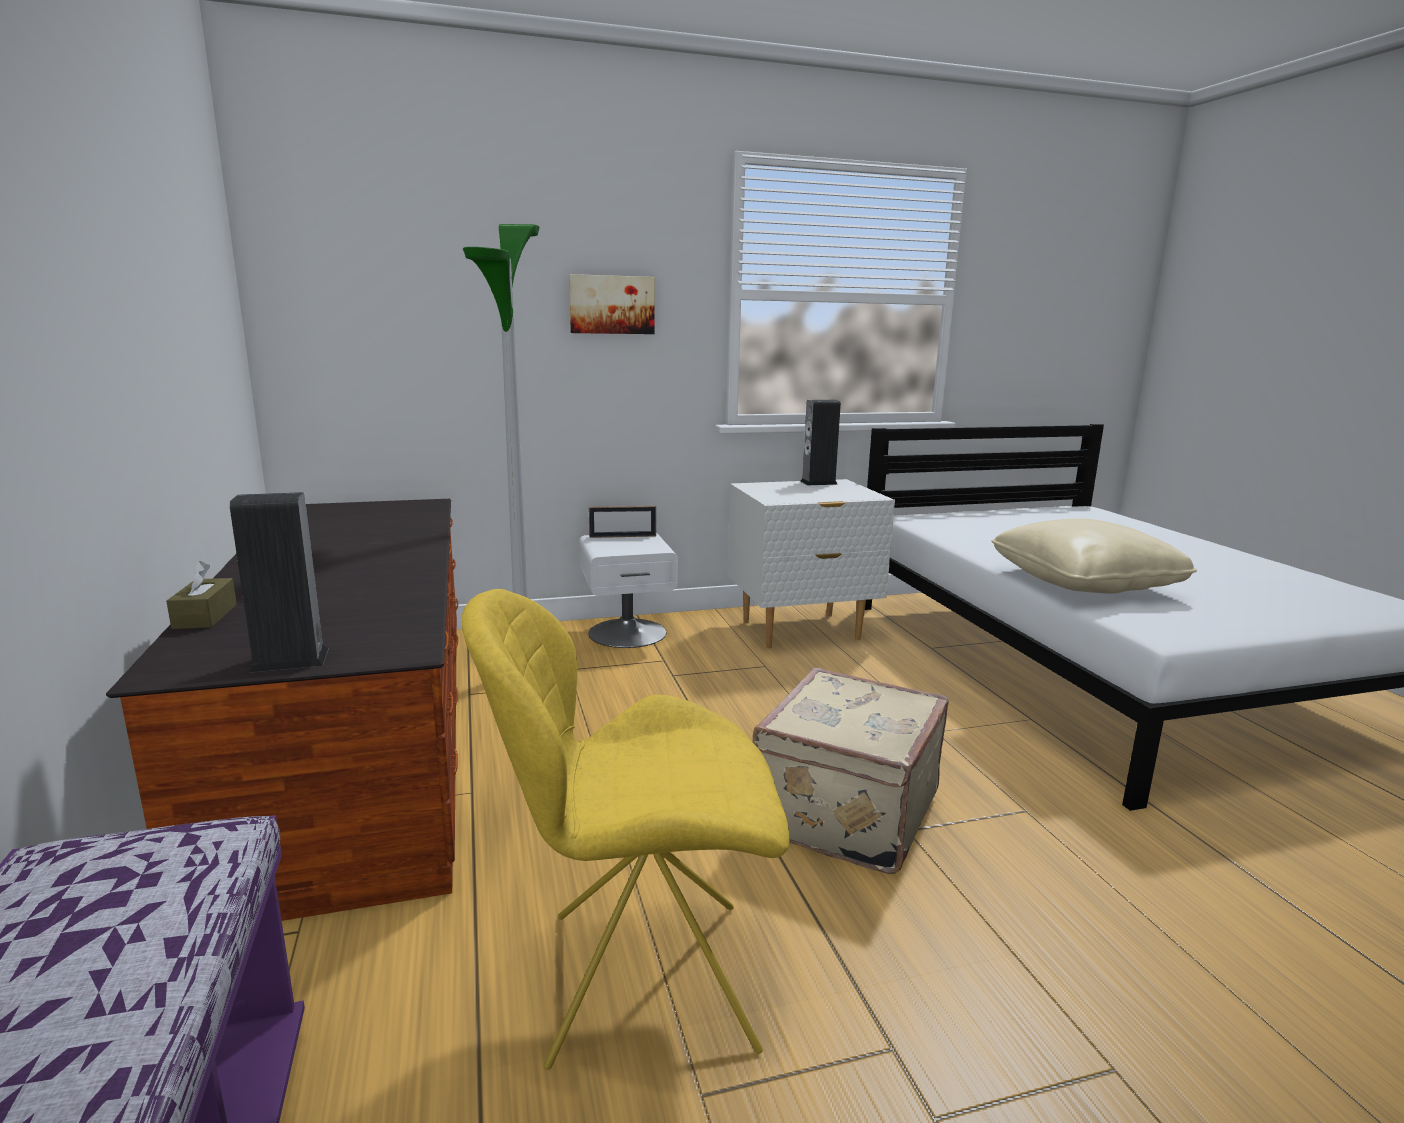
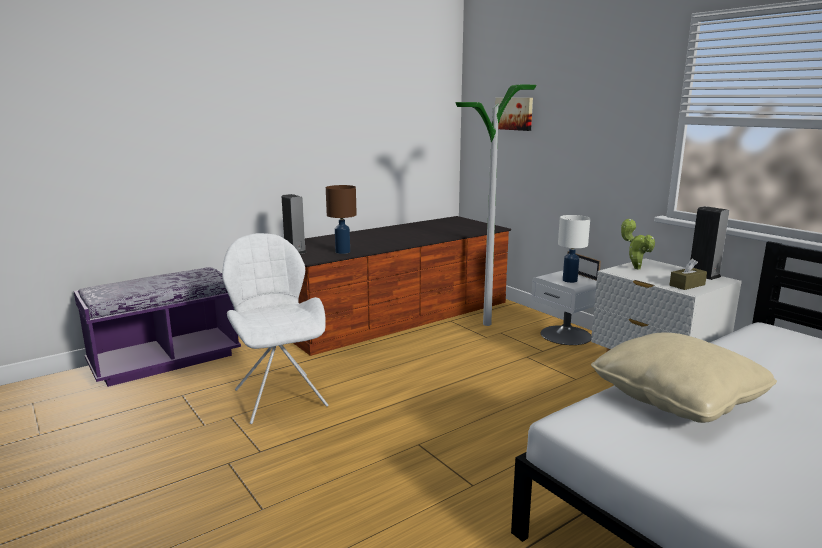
camera: 70 degrees right, 0 degrees up
(205, 616) = (323, 237): brown tissue box -> brown tissue box (687, 285)
(390, 615) = (342, 252): none -> brown table lamp
(611, 305) = (602, 126): picture -> picture (514, 113)
(636, 545) = (570, 280): none -> white table lamp
(638, 979) = (279, 396): yellow chair -> white chair
(768, 493) = (635, 268): none -> potted plant
(843, 812) = (421, 423): beige suitcase -> none

